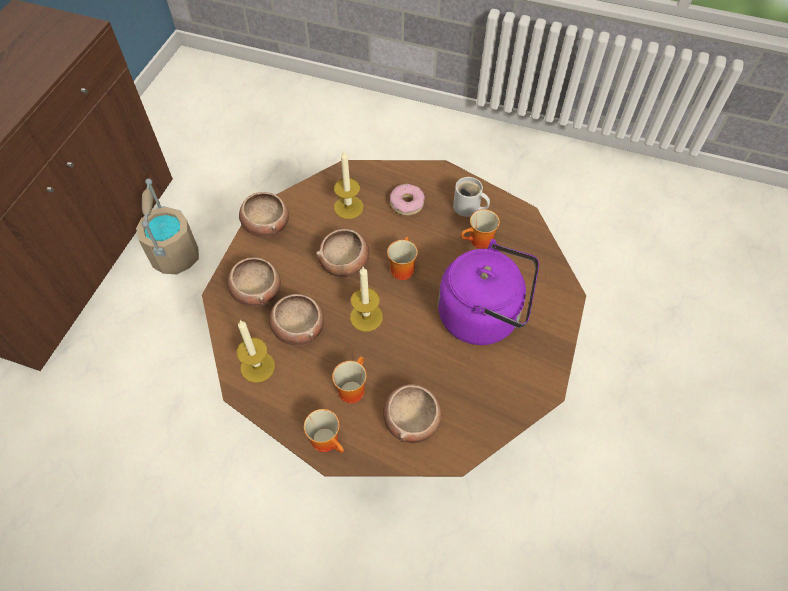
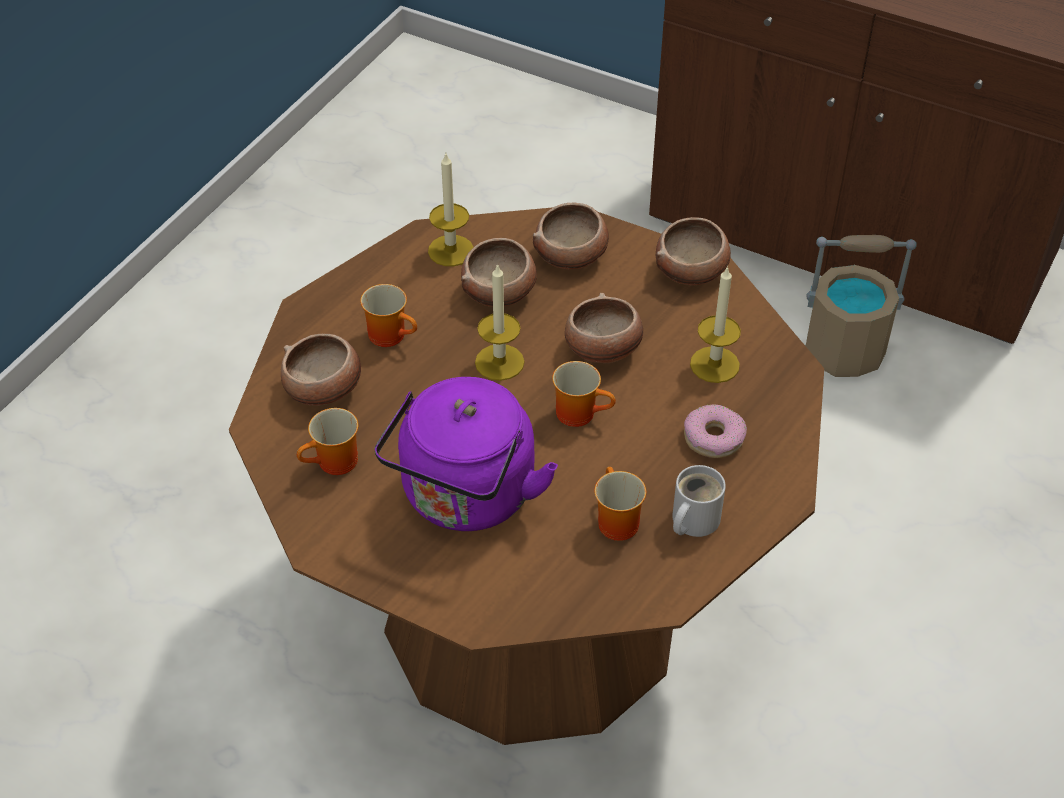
camera: 100 degrees right, 10 degrees down
(328, 440) = (325, 307): mug -> mug (335, 464)

